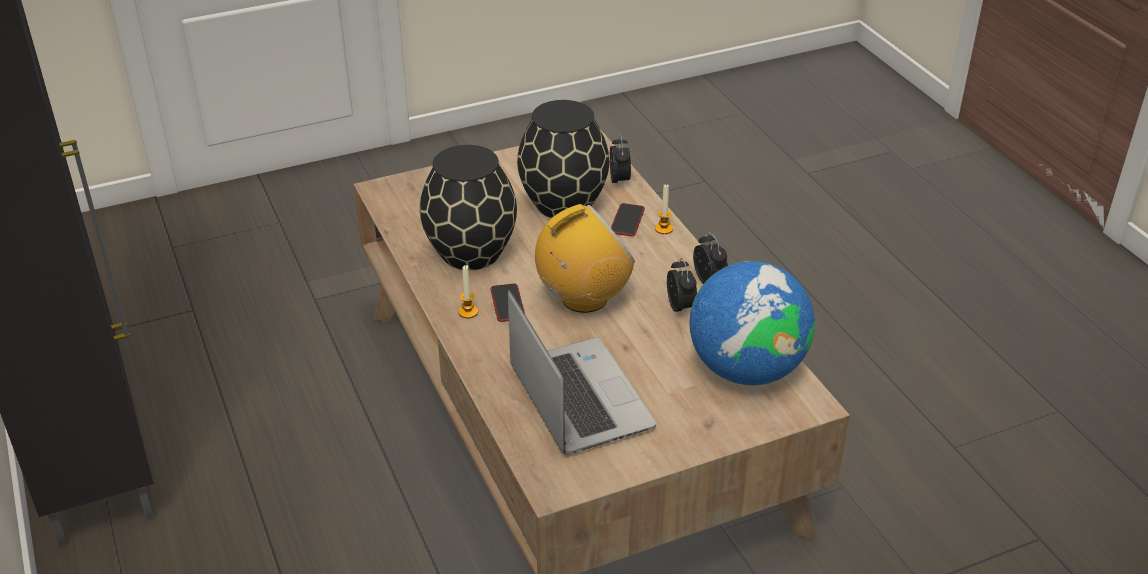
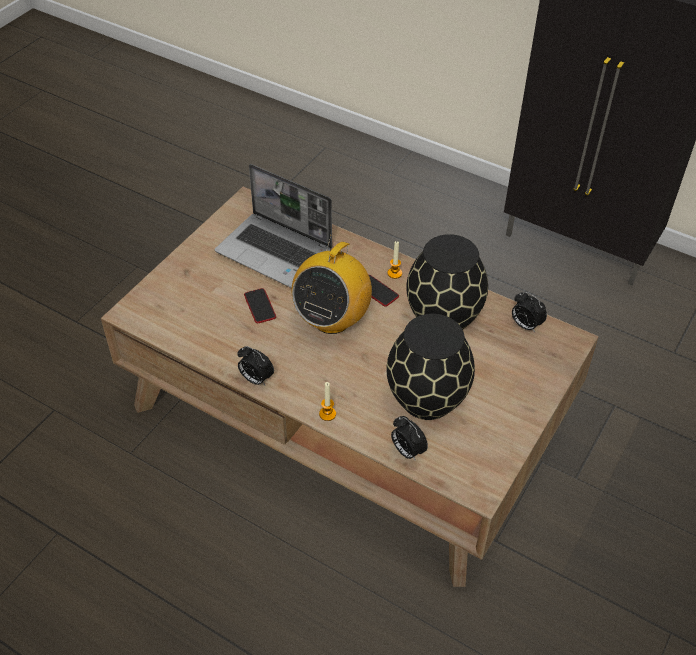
camera: 145 degrees right, 10 degrees up
(627, 221) = (362, 407): phone -> phone (260, 306)
(681, 307) = (260, 345): alarm clock -> alarm clock (525, 325)
(746, 369) = (184, 318): globe -> none

